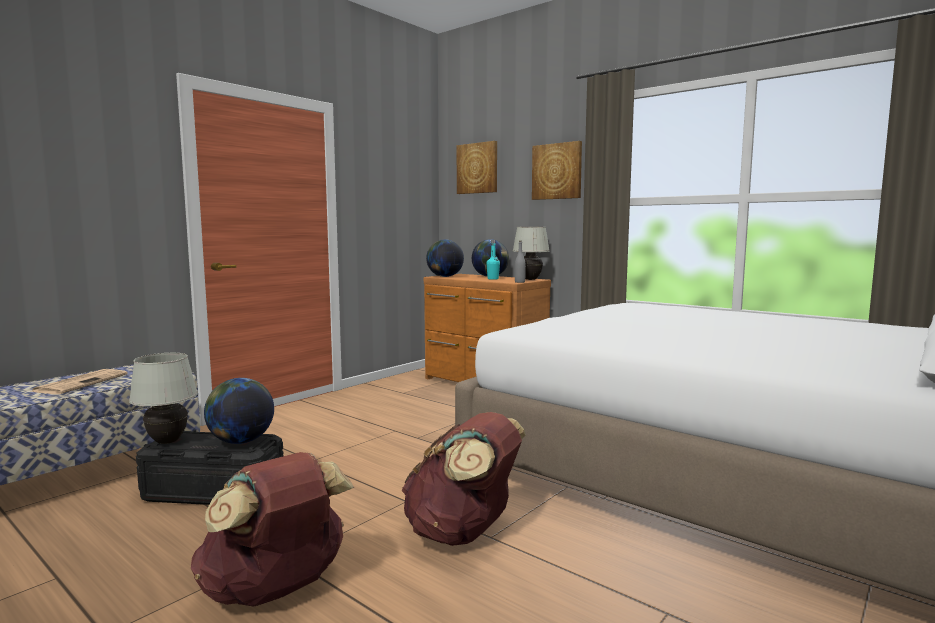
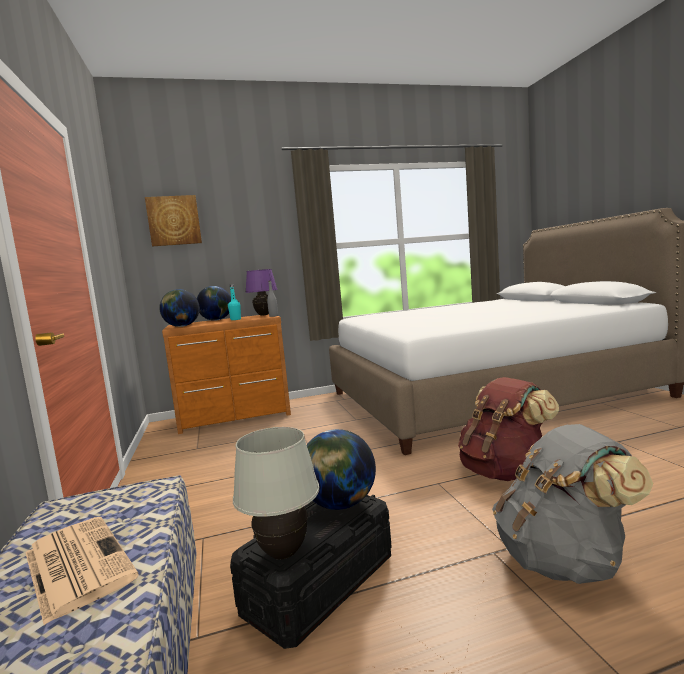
camera: 55 degrees left, 0 degrees up
(276, 590) = (564, 560): brown backpack -> grey backpack
(530, 279) = (264, 315): white table lamp -> purple table lamp
(557, 171) = (264, 224): picture -> none

